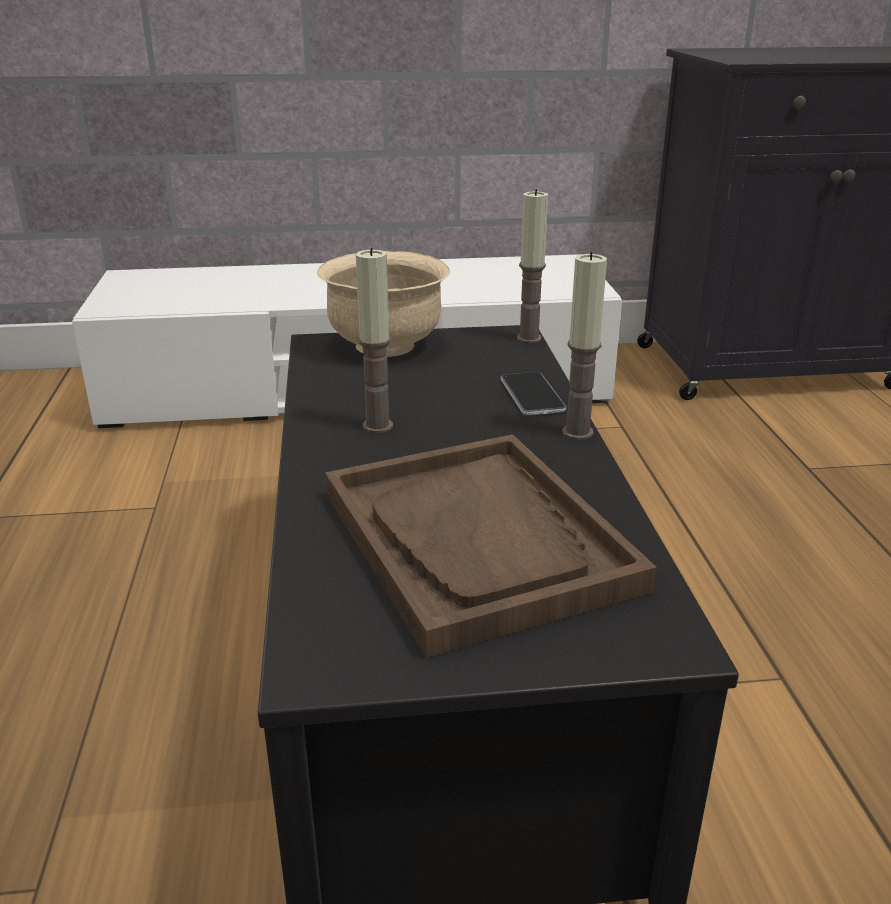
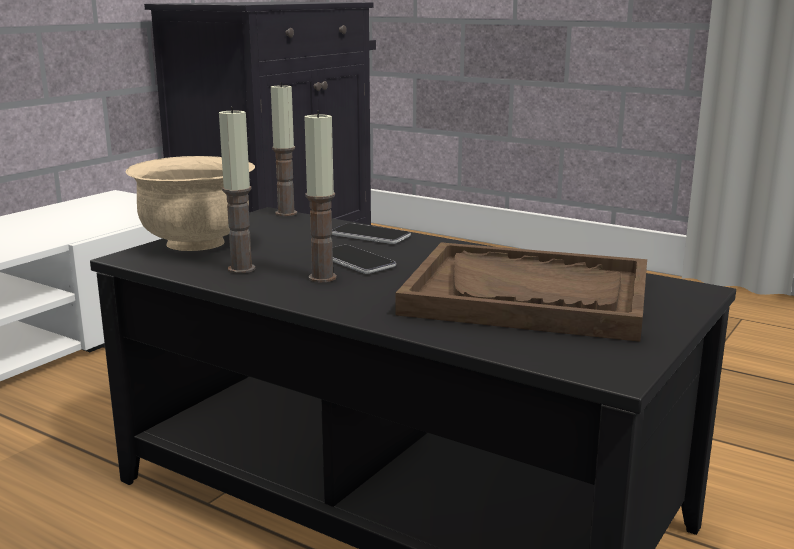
camera: 50 degrees left, 10 degrees down
(445, 420) = (355, 261): none -> phone
(577, 432) = (442, 241): candle -> candle (241, 269)

